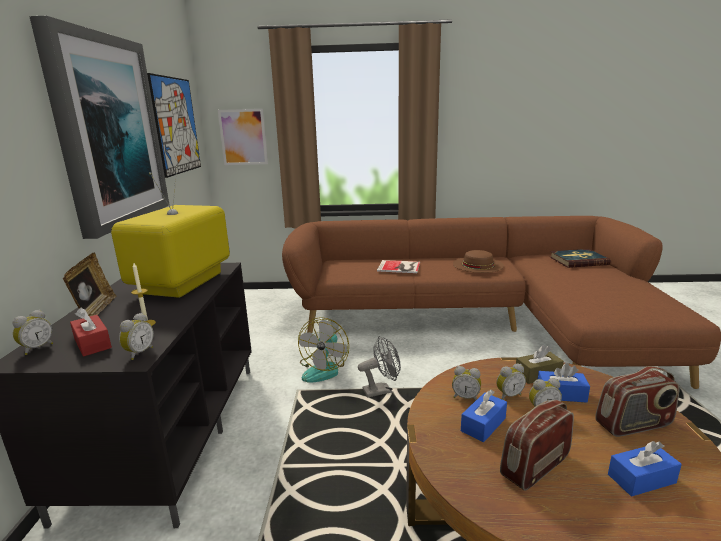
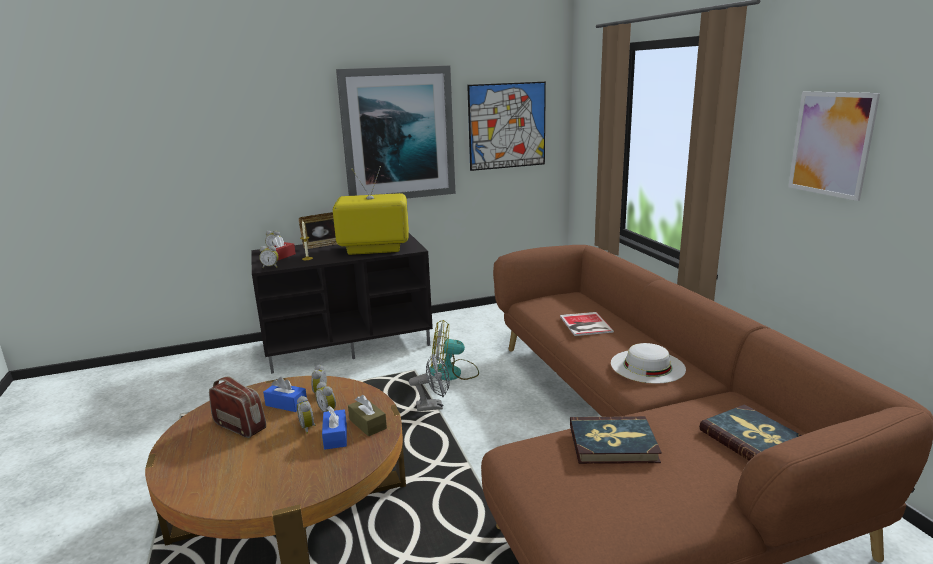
camera: 70 degrees right, 0 degrees up
(243, 137) = (589, 139): picture -> picture (831, 144)
(381, 390) = (434, 406): grey fan -> grey fan turned 60 degrees counterclockwise
(478, 264) = (647, 366): brown hat -> white hat
(586, 287) = (613, 443): none -> book
(633, 424) = (292, 472): radio -> none
(641, 479) = (224, 470): blue tissue box -> none

